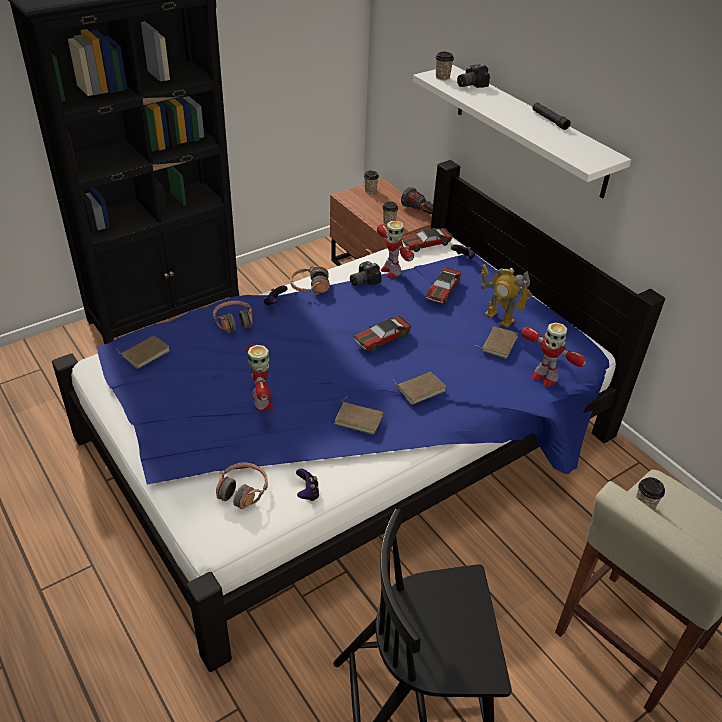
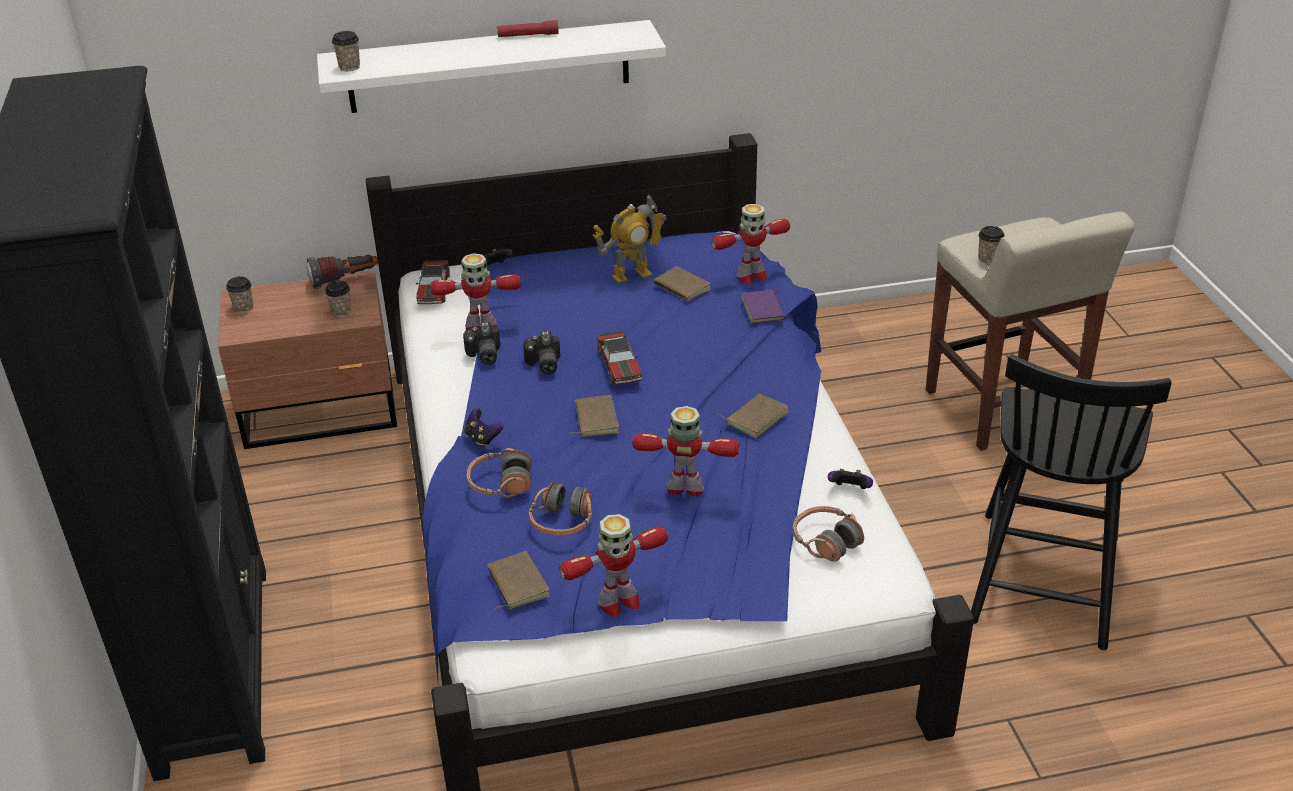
camera: 65 degrees left, 5 degrees down
(142, 399) = (618, 602): none -> toy robot
(309, 287) = (463, 403): headphones -> headphones (562, 521)
(420, 388) = (728, 360): brown book -> brown book (594, 419)
(443, 290) = (552, 299): toy car -> none
(469, 84) = (388, 56): camera -> camera (543, 364)
(499, 393) = (764, 309): none -> purple book
(549, 120) = (528, 35): black flashlight -> red flashlight

